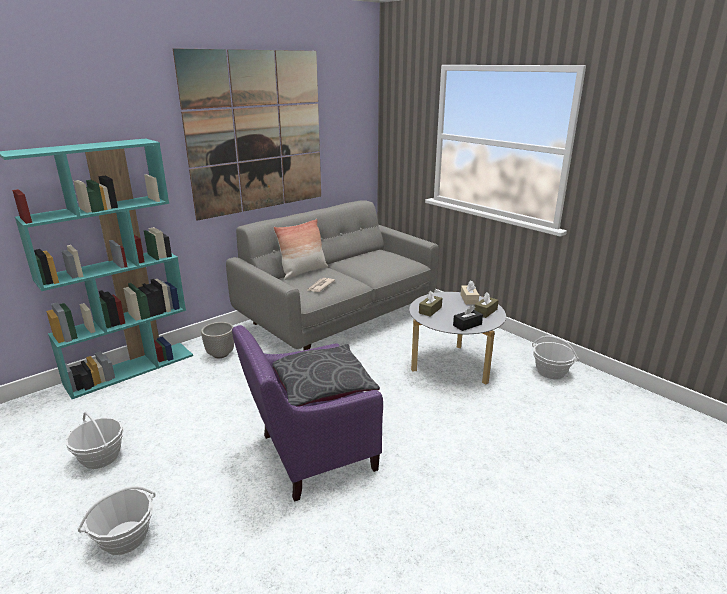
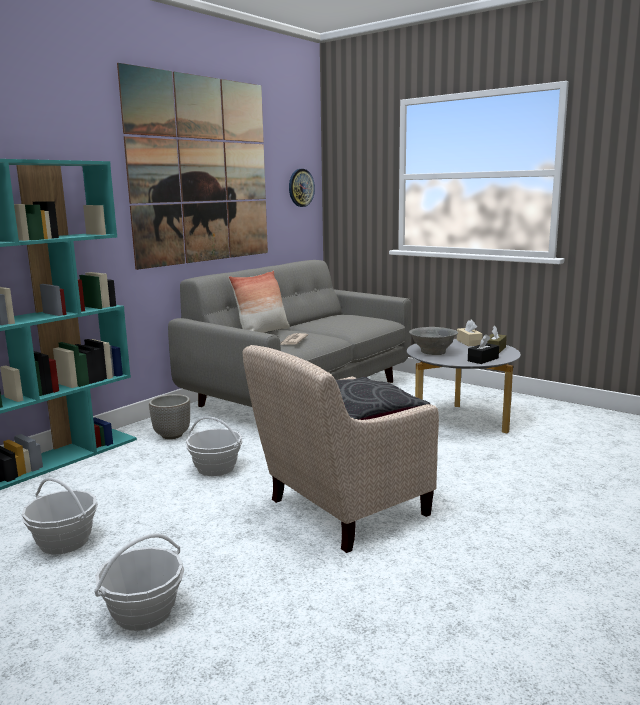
camera: 10 degrees left, 10 degrees down
(309, 454) = (339, 510): purple armchair -> beige armchair
(356, 137) = (301, 187): none -> wall clock
(430, 310) = (432, 352): brown tissue box -> grey bowl
(551, 372) = (571, 417): basket -> basket (216, 468)

